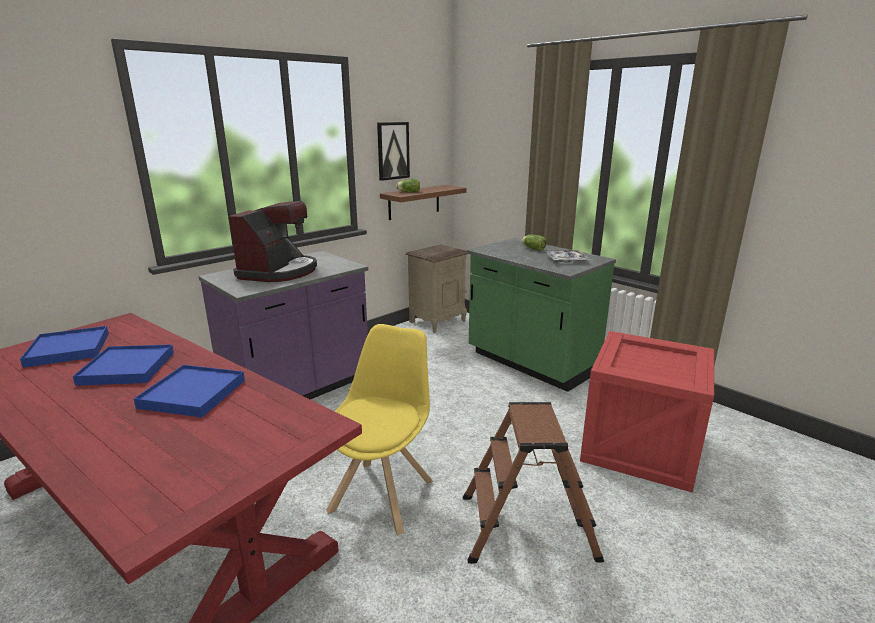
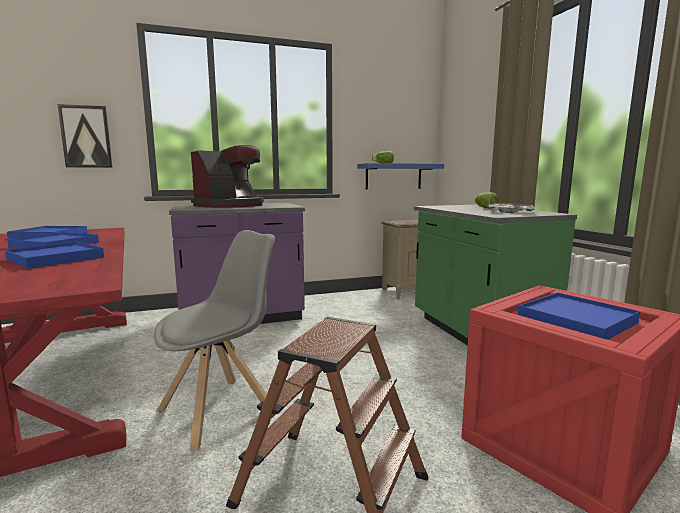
camera: 25 degrees right, 10 degrees down
(384, 492) = (222, 408): yellow chair -> grey chair
(393, 151) = (373, 127): picture -> picture (86, 137)
(414, 202) = (393, 176): brown shelf -> blue shelf
(654, 364) = (576, 320): none -> blue tray

